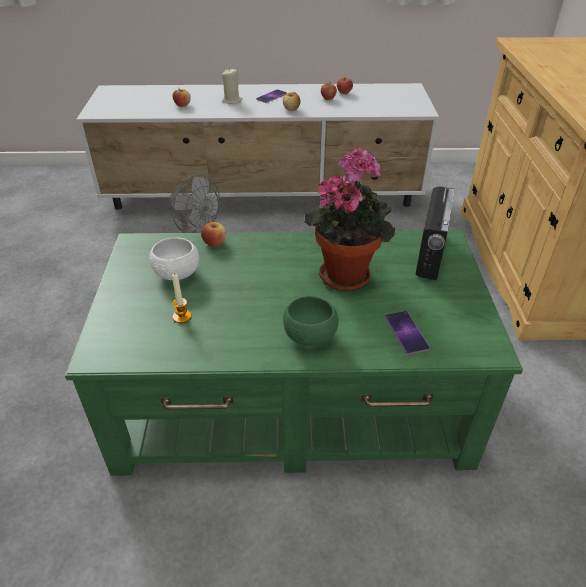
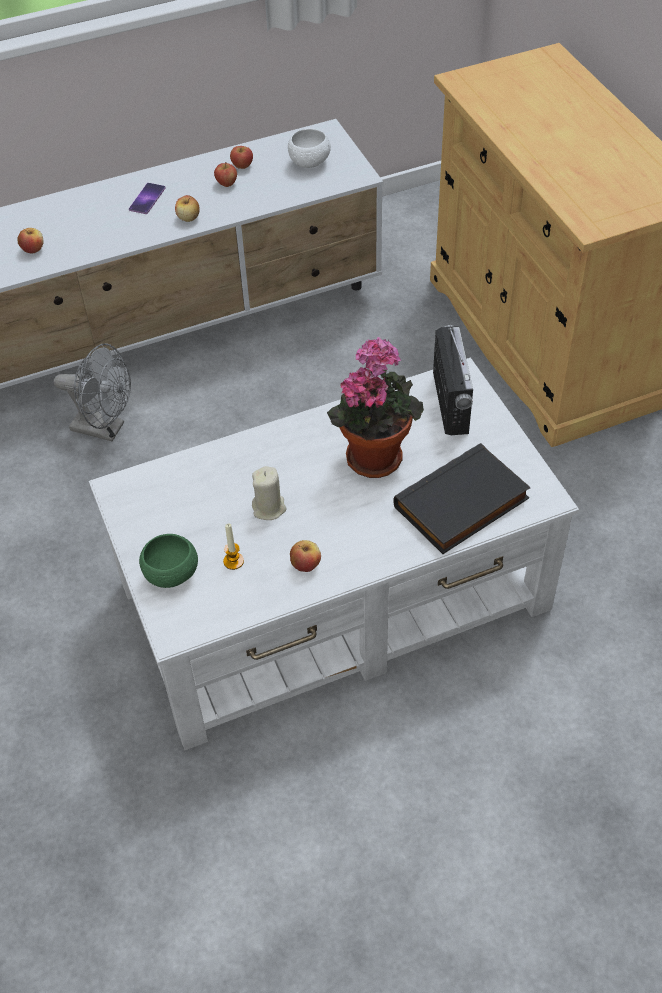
camera: 20 degrees left, 10 degrees up
(177, 274) = (195, 513): white bowl -> white bowl (309, 162)
(214, 243) = (210, 459): apple -> apple (305, 564)
(232, 101) = (97, 222): beige candle -> beige candle (269, 508)
(294, 396) = (336, 597): green coffee table -> white coffee table
(310, 337) = (374, 540): green bowl -> green bowl (171, 574)
(406, 332) = (462, 505): phone -> black book

